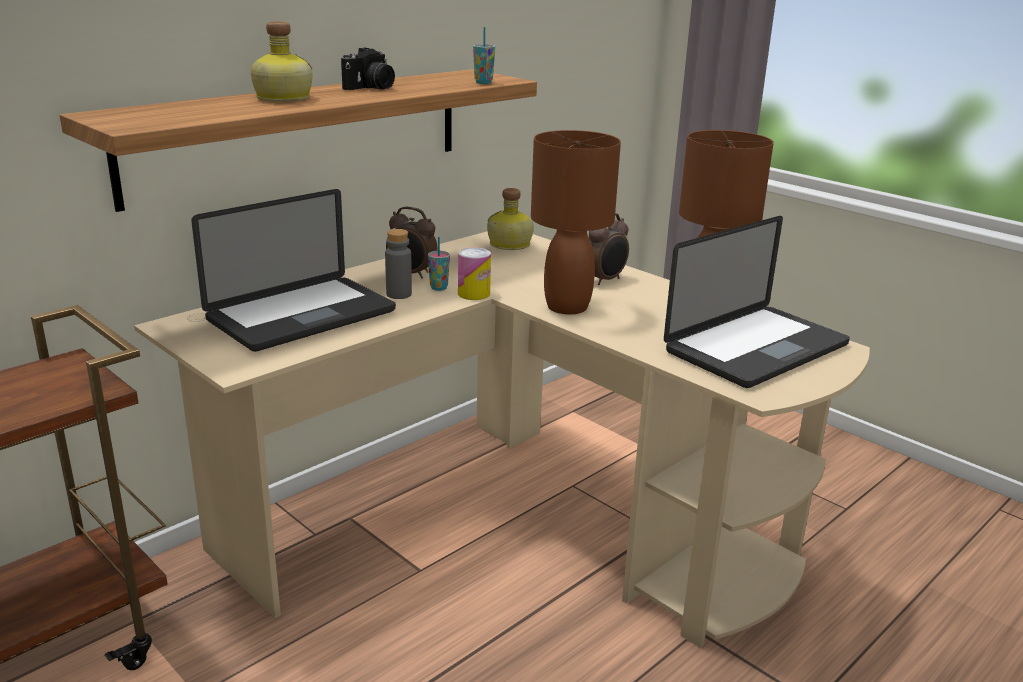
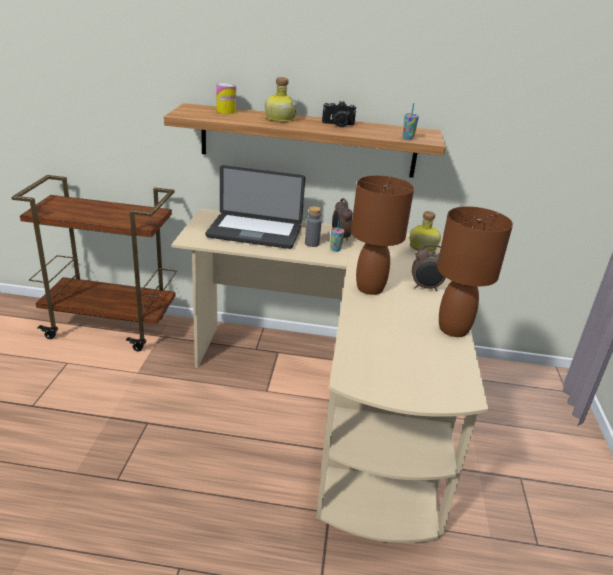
camera: 50 degrees right, 5 degrees up
(473, 294) = (343, 260): can -> can (226, 111)
(756, 348) = (412, 363): laptop -> none

